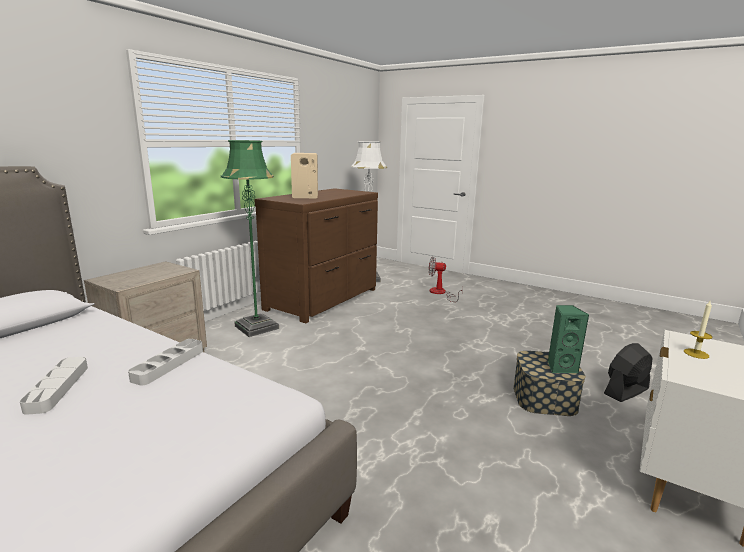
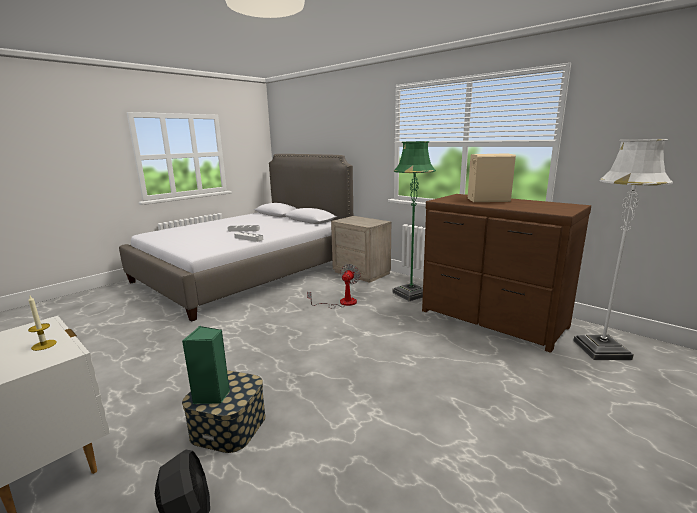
camera: 100 degrees right, 0 degrees up
(441, 293) = (575, 415): fan -> fan (341, 303)

